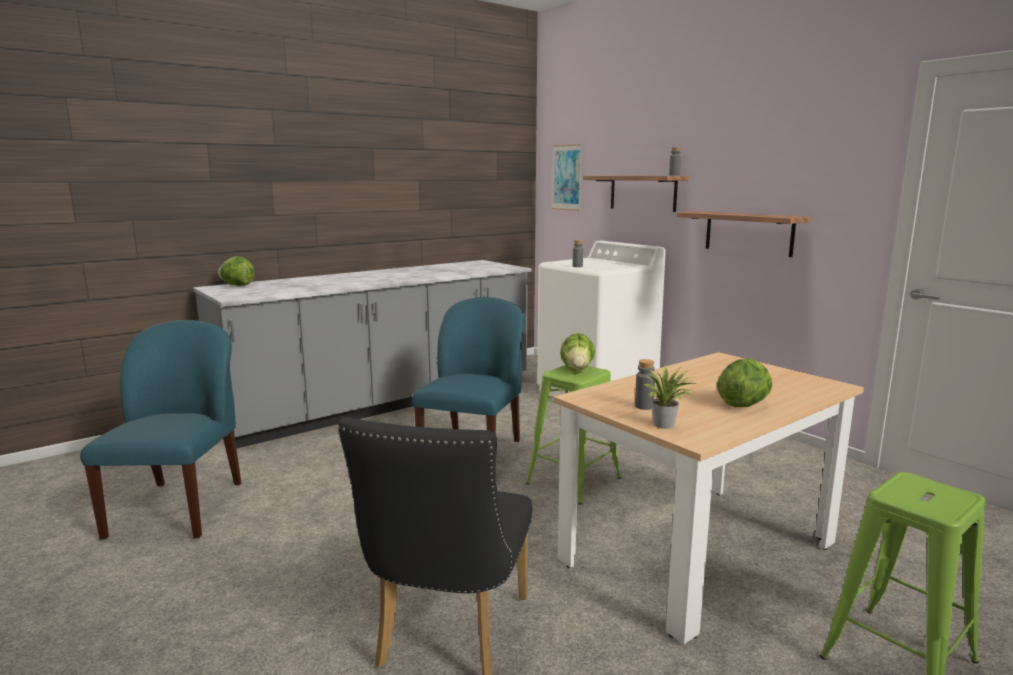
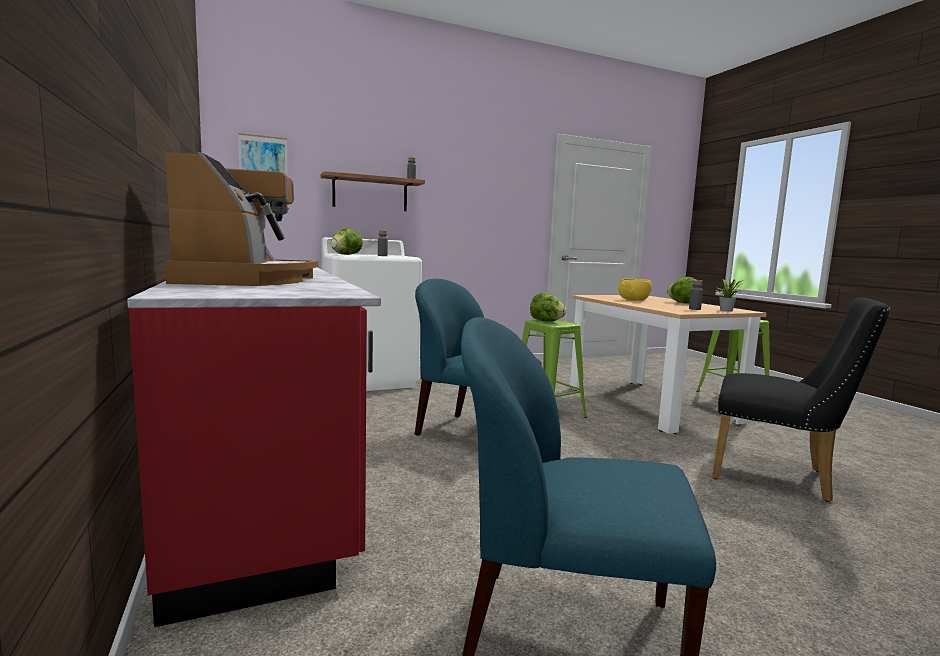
camera: 75 degrees left, 5 degrees down
(237, 285) = (194, 289): lettuce -> lettuce (346, 254)
(302, 283) = (247, 280): none -> coffee machine
(384, 403) = (266, 458): grey counter -> red counter
(714, 378) = (633, 300): none -> yellow bowl
(748, 233) = (468, 227): shelf -> none

